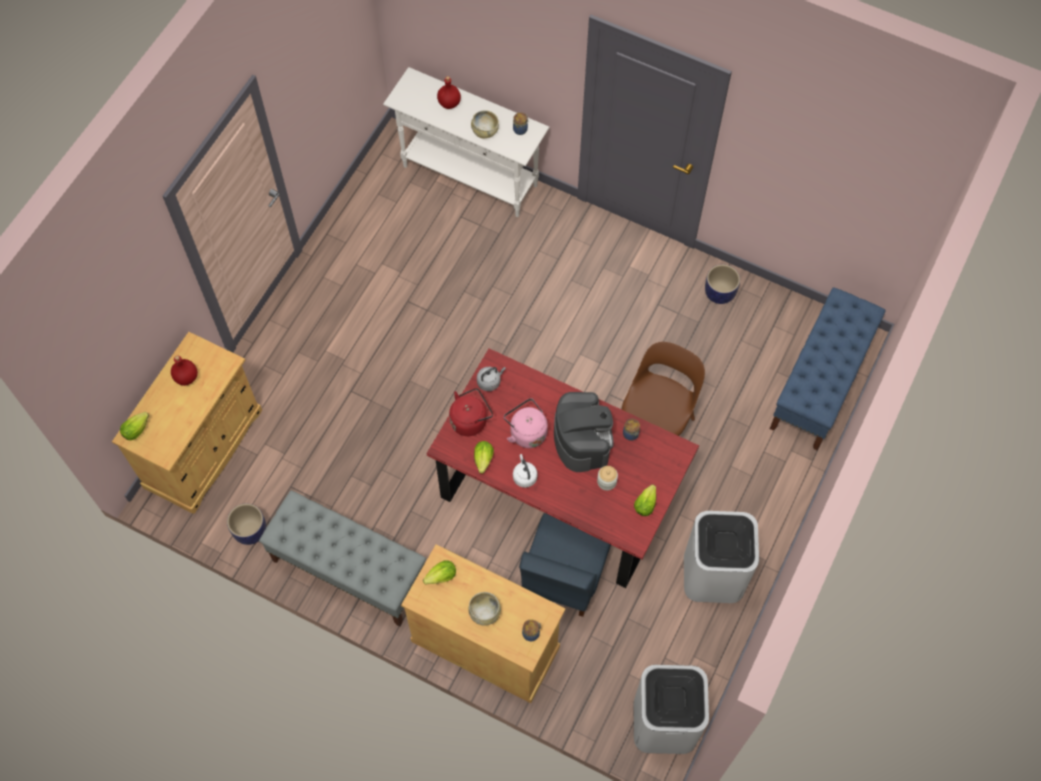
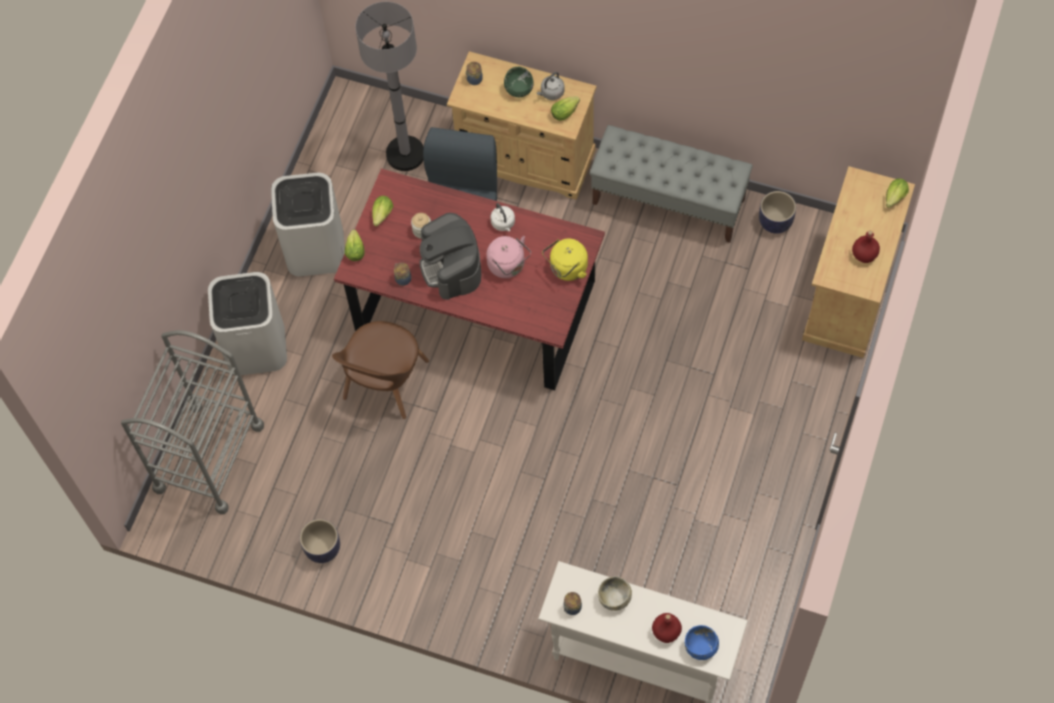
camera: 175 degrees right, 0 degrees up
(424, 89) = (701, 647): none -> blue bowl
(470, 420) = (567, 269): red kettle -> yellow kettle
(483, 461) = (546, 231): lettuce -> lettuce (355, 249)
(485, 613) = (518, 89): beige bowl -> green bowl
(490, 381) = (554, 310): grey kettle -> grey kettle (551, 93)
(611, 669) = (405, 154): none -> grey floor lamp
(664, 722) = (354, 119): white trash can -> white trash can (256, 346)
(819, 384) = (208, 457): blue bench -> grey cart

